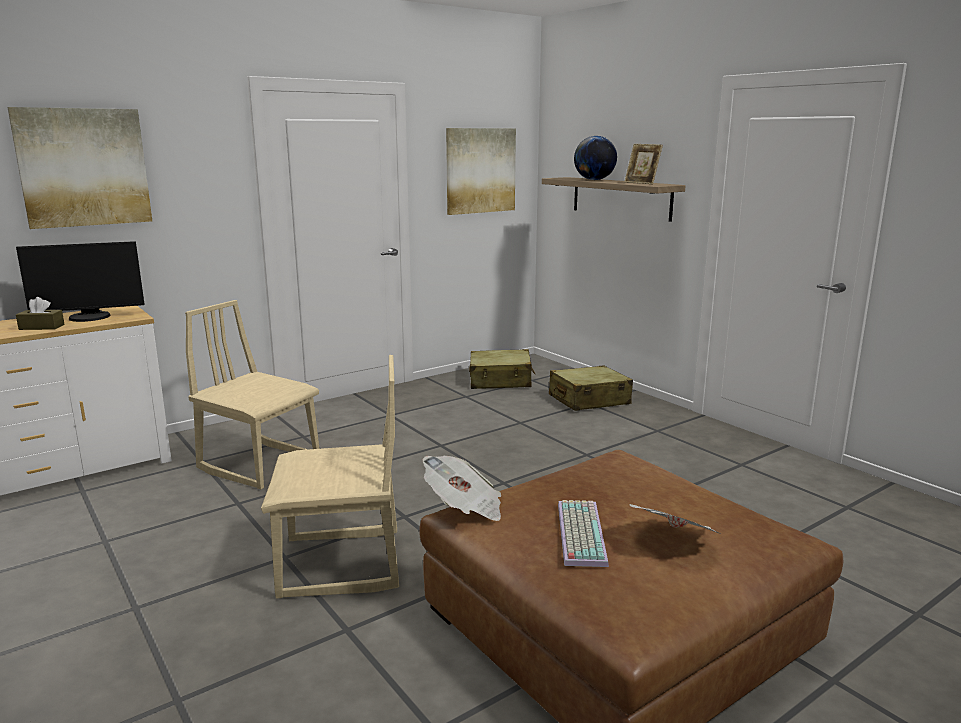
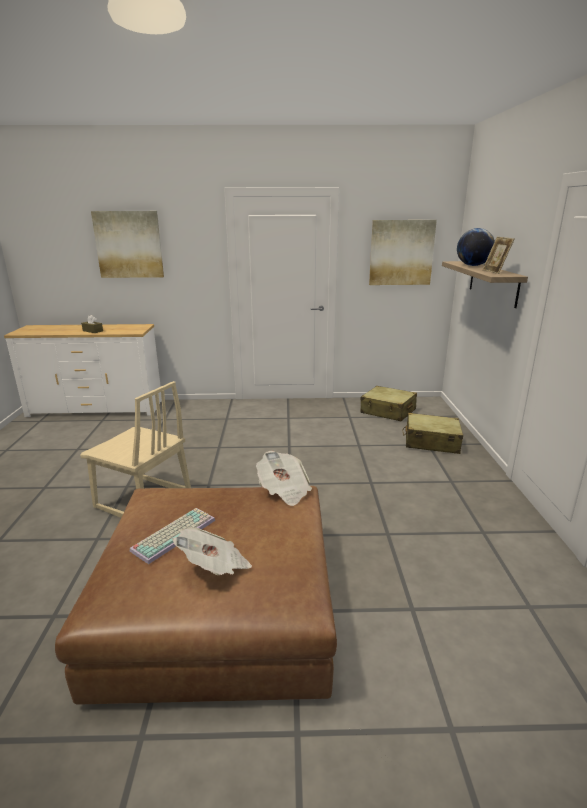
camera: 35 degrees right, 5 degrees up
(89, 317) = (119, 329): monitor -> none
(260, 463) = (186, 429): beige chair -> none
(464, 507) = (151, 491): newspaper -> newspaper (284, 490)

